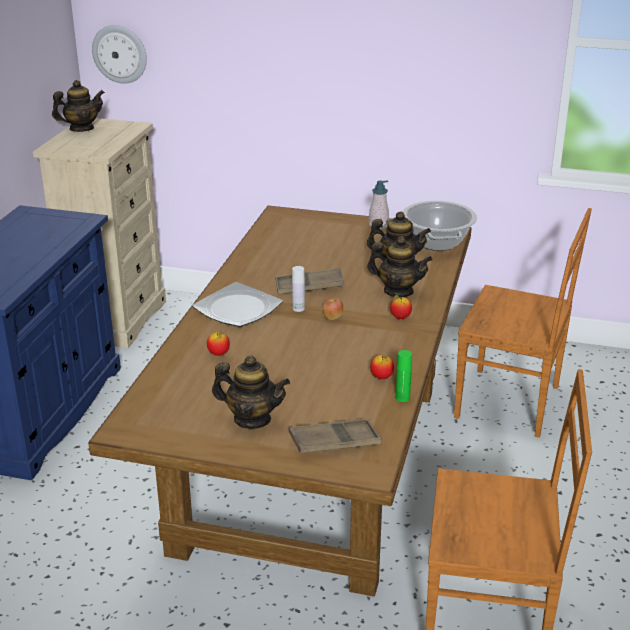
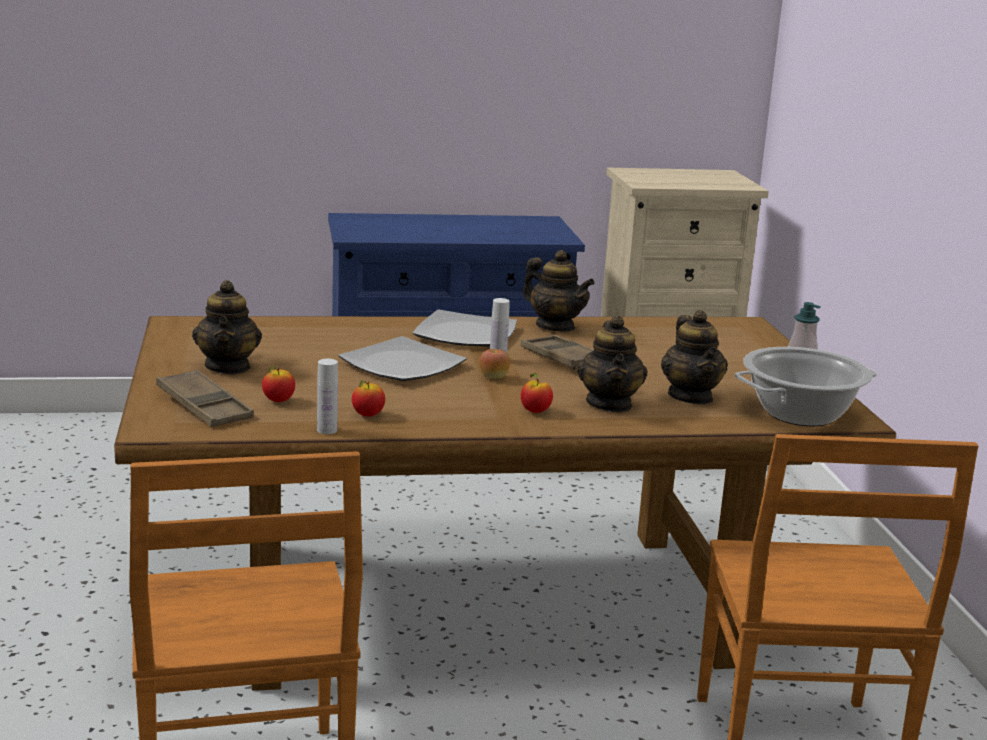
camera: 65 degrees right, 10 degrees down
(81, 129) = (697, 173): teapot -> teapot (555, 326)
(120, 54) = (790, 101): wall clock -> none
(218, 354) = (353, 338): apple -> apple (278, 401)
(290, 346) = (402, 365): none -> plate
(402, 397) = (327, 430): green bottle -> white bottle

